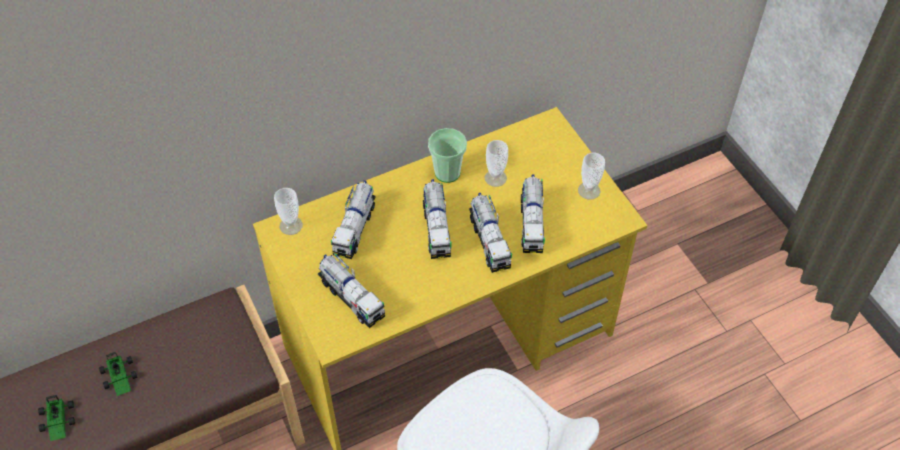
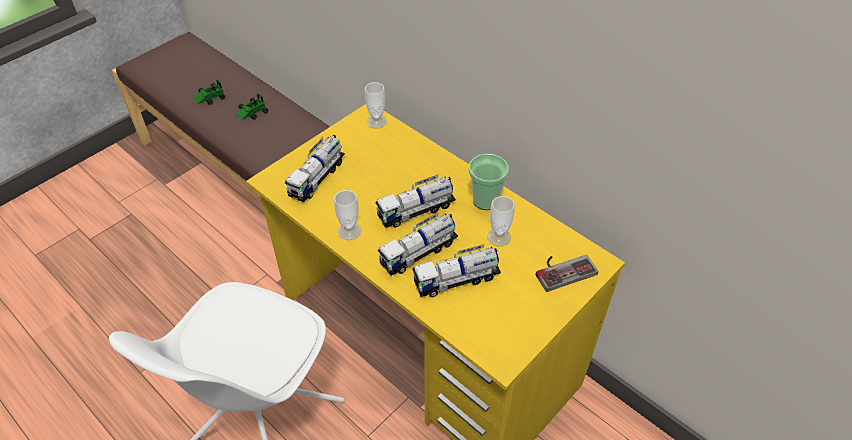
camera: 70 degrees right, 5 degrees down
(355, 228) = (391, 159): toy truck -> none
(548, 148) = (562, 269): none -> game controller
(589, 190) = (525, 319): cup -> cup (349, 231)

